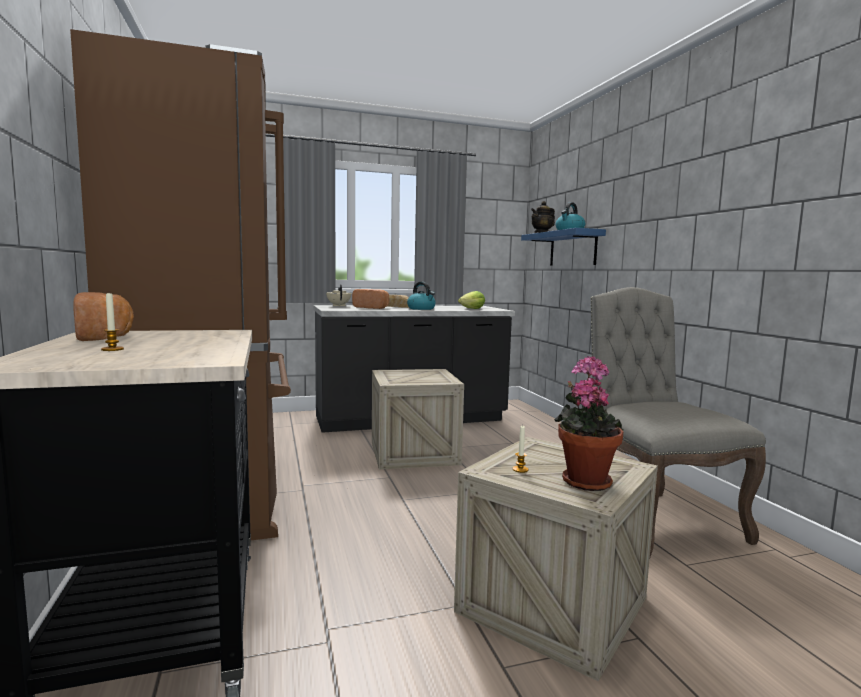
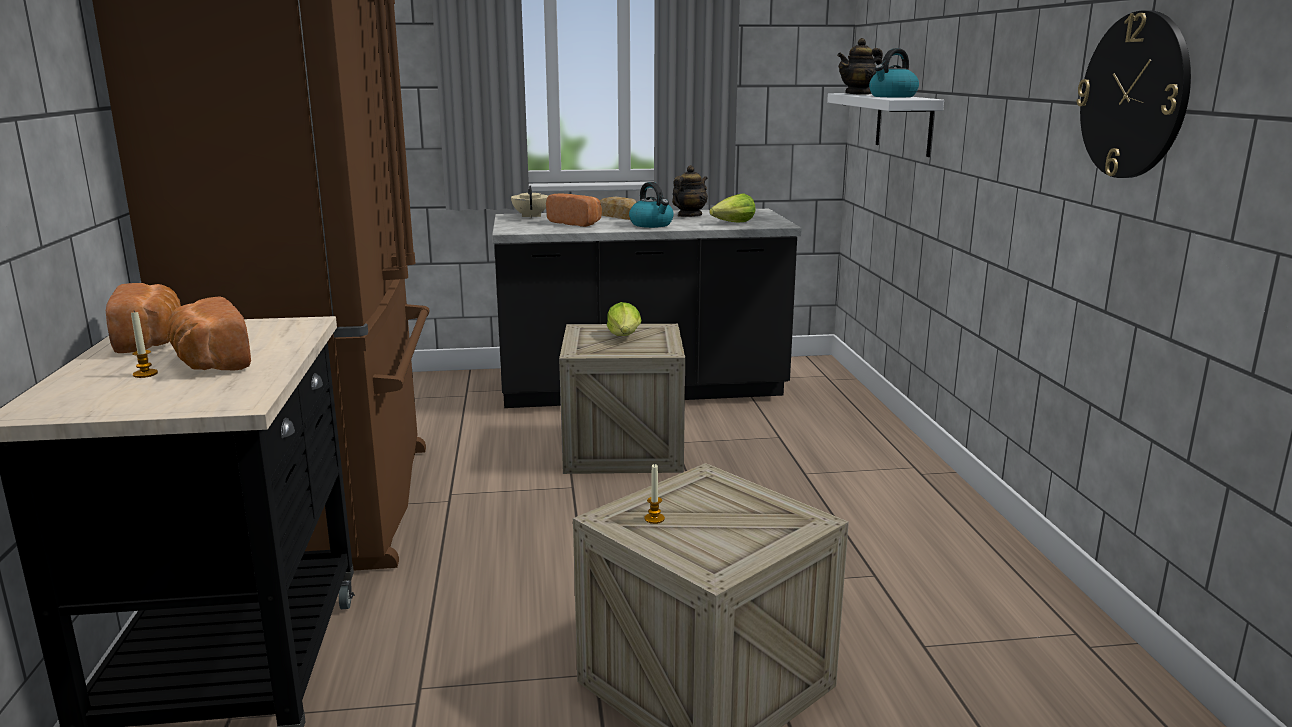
camera: 10 degrees right, 10 degrees up
(167, 345) = (209, 362): none -> bread
(416, 375) = (624, 336): none -> lettuce
(440, 307) = (689, 216): none -> teapot
(572, 249) = (903, 123): blue shelf -> white shelf
(584, 480) = (725, 540): potted plant -> none
(655, 520) = (923, 577): grey chair -> none
(769, 197) = (1134, 96): none -> wall clock

